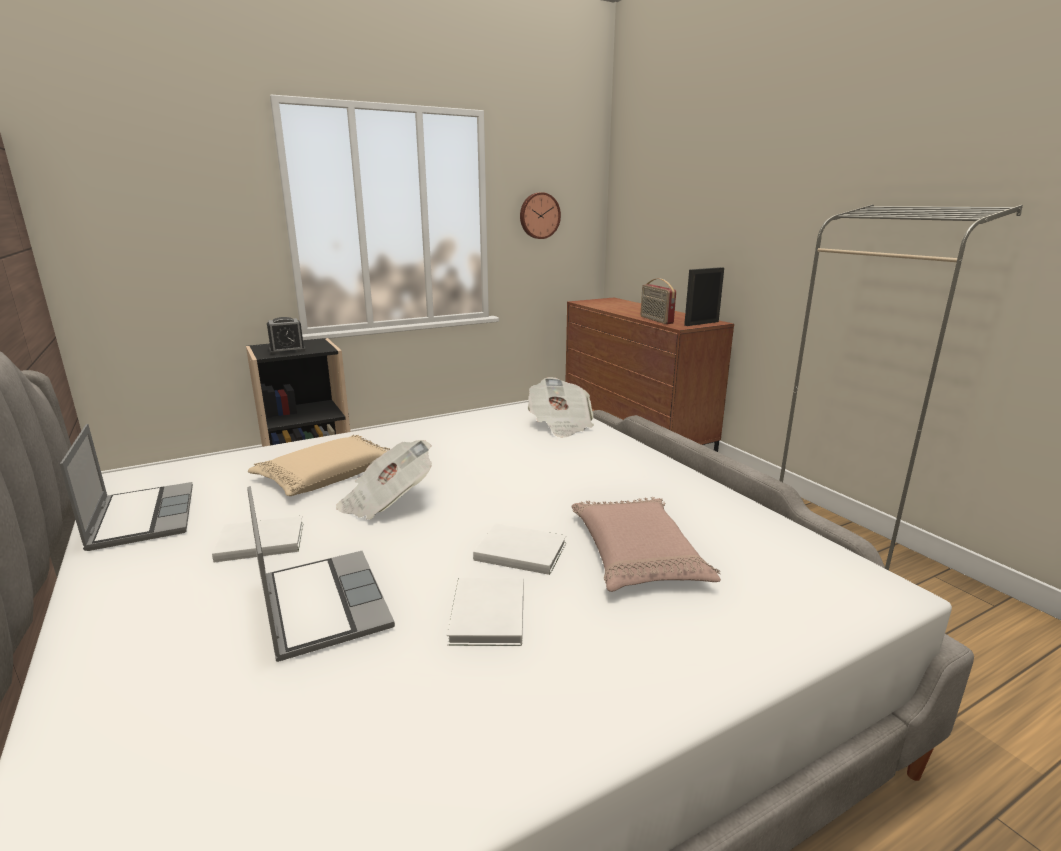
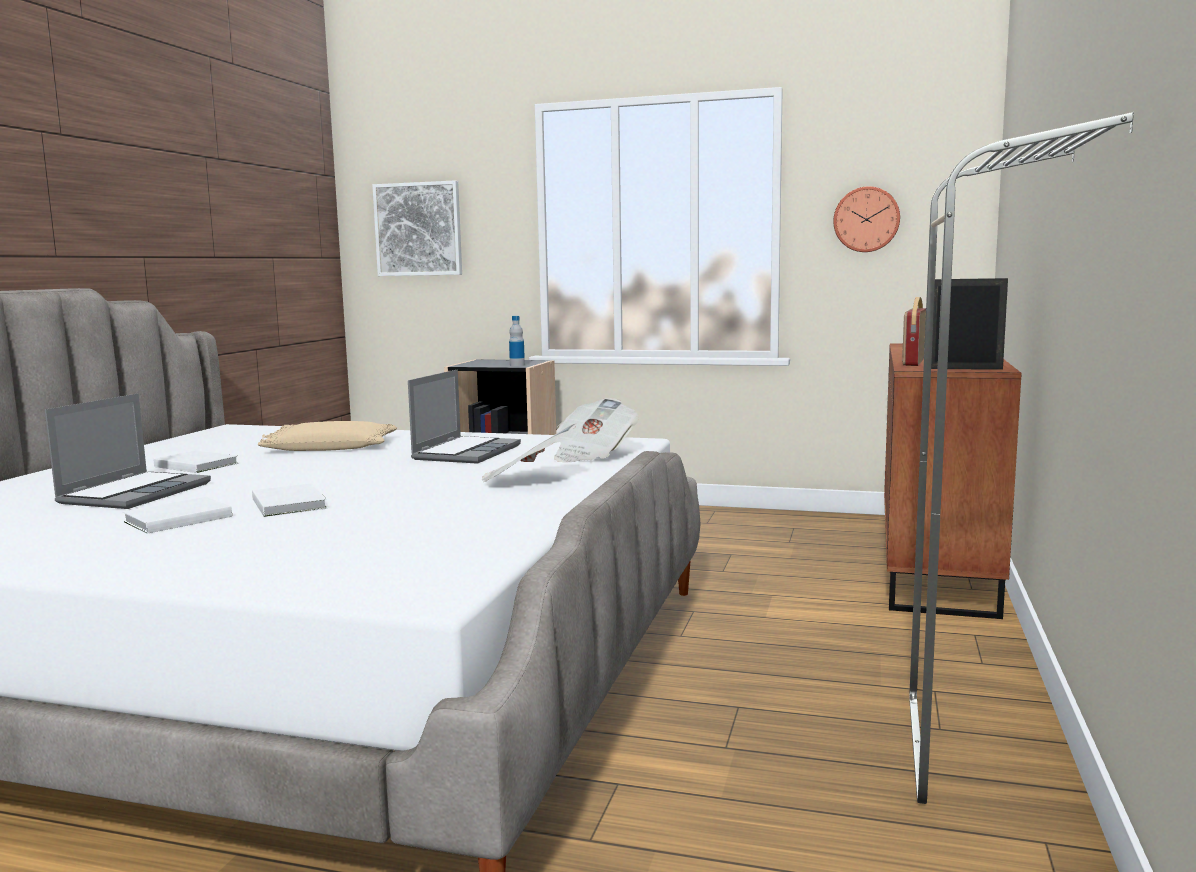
camera: 45 degrees right, 10 degrees down
(141, 517) = (187, 444): laptop -> laptop (466, 452)
(144, 216) = (418, 229): none -> picture
(287, 350) = (489, 364): alarm clock -> none
(320, 348) = (517, 365): none -> bottle
(386, 502) = (309, 465): newspaper -> newspaper (526, 481)
(637, 551) = (352, 524): beige pillow -> none

